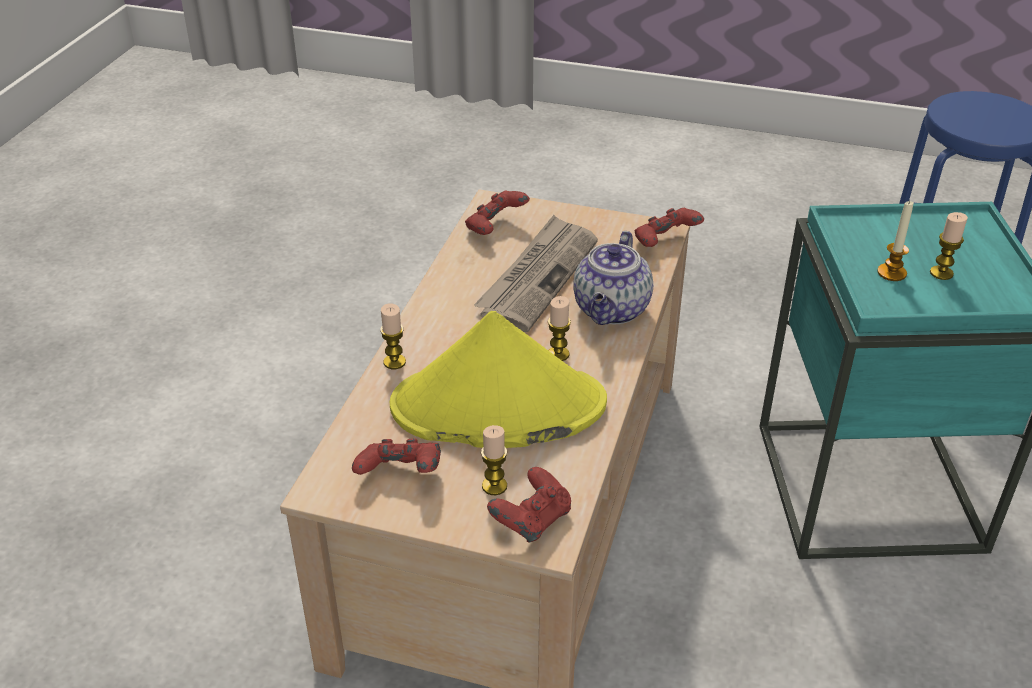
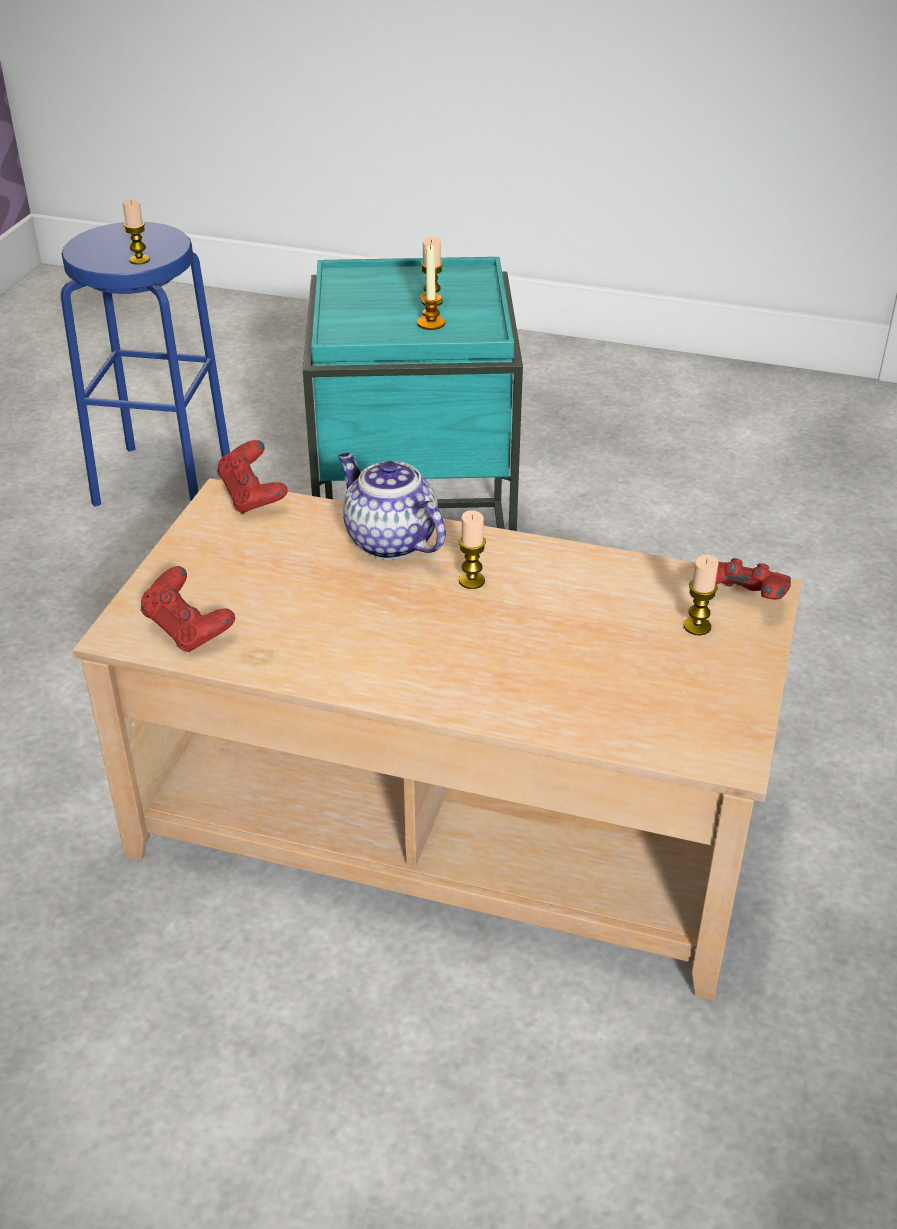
camera: 90 degrees left, 0 degrees up
(394, 362) = (490, 712): candle -> candle (139, 260)
(401, 476) = (696, 695): red game controller -> none
(497, 406) = (568, 625): yellow hat -> none
(538, 276) = (312, 594): newspaper -> none
(612, 311) = (389, 540): teapot -> teapot turned 150 degrees counterclockwise

